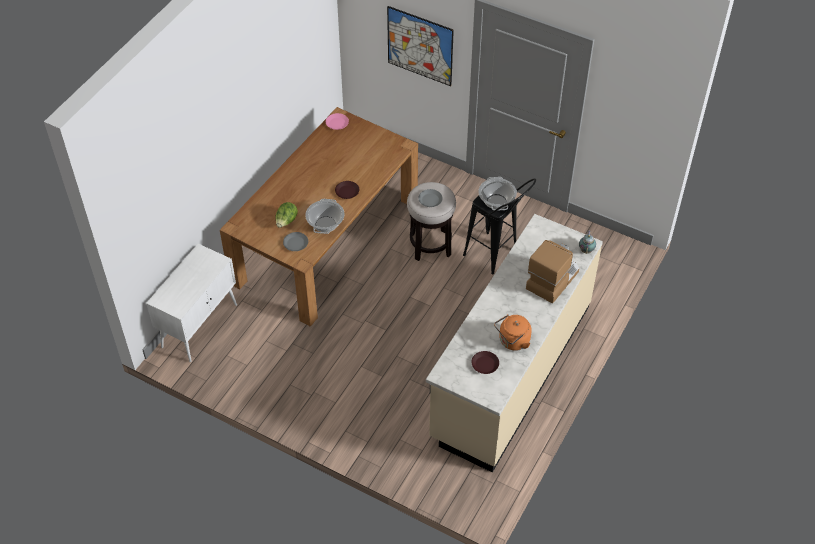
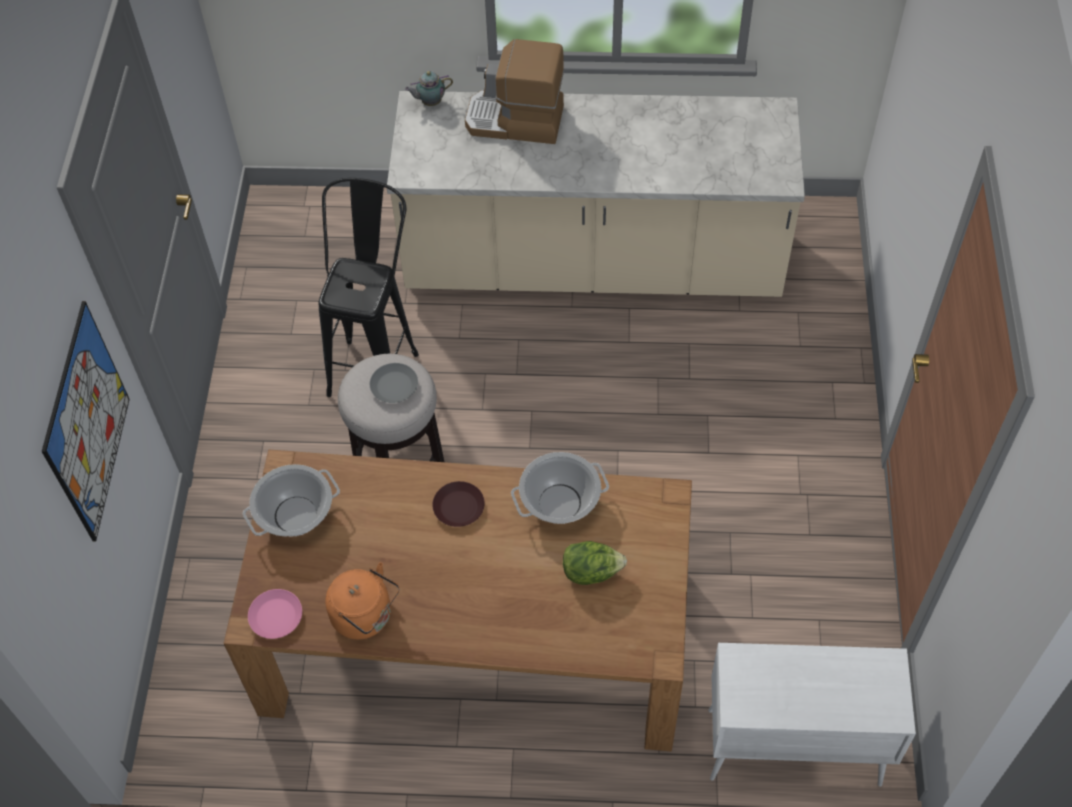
camera: 115 degrees left, 5 degrees up
(296, 243) = (634, 528): grey plate -> none
(485, 364) = (727, 140): brown plate -> none
(496, 202) = (356, 282): cooking pot -> cooking pot (295, 516)
(512, 341) = (665, 125): orange kettle -> orange kettle (366, 617)

